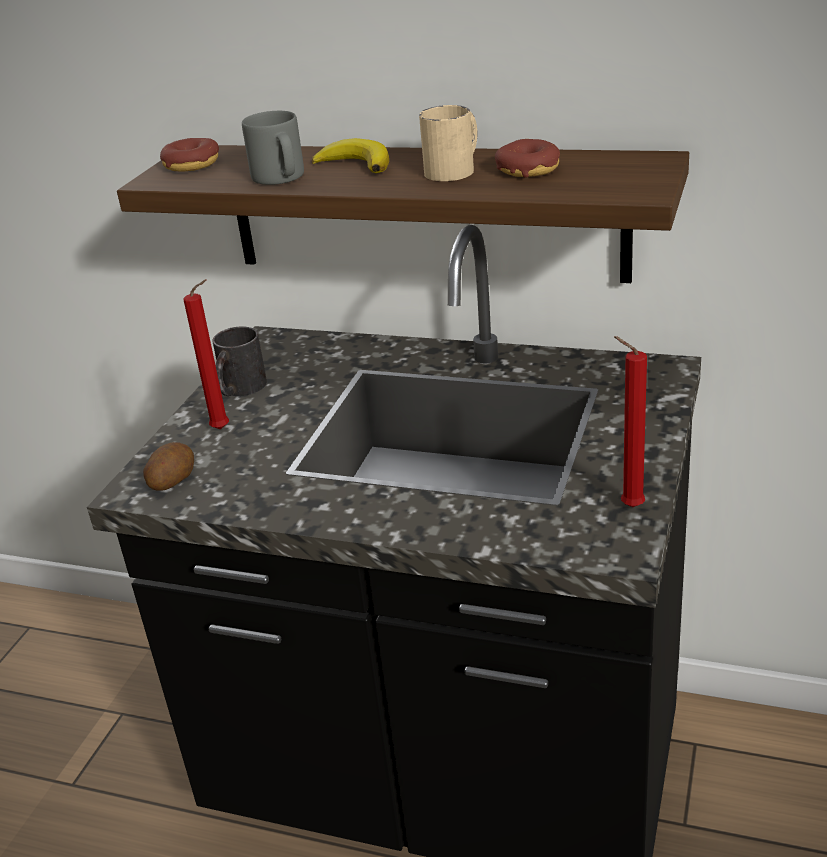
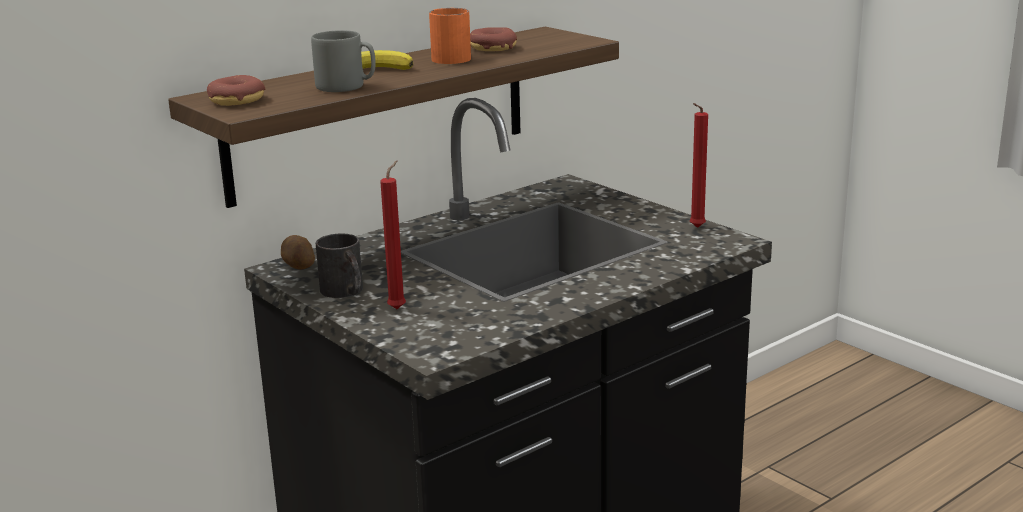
camera: 60 degrees left, 10 degrees down
(171, 480) = (444, 338): potato -> potato (298, 265)
(455, 169) = (449, 57): beige mug -> orange mug

